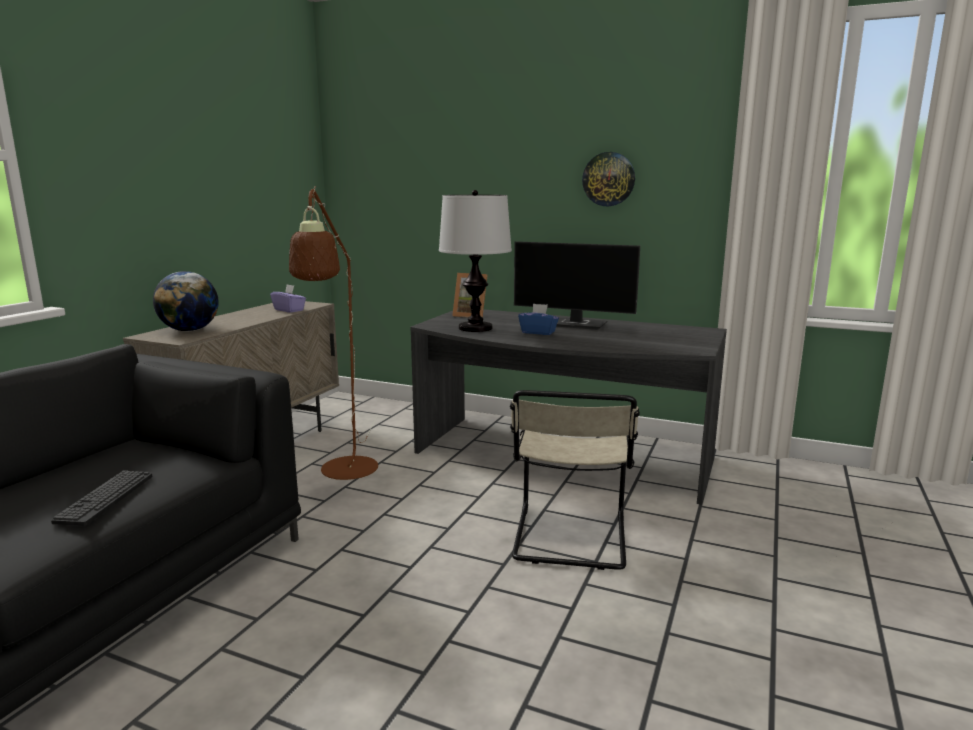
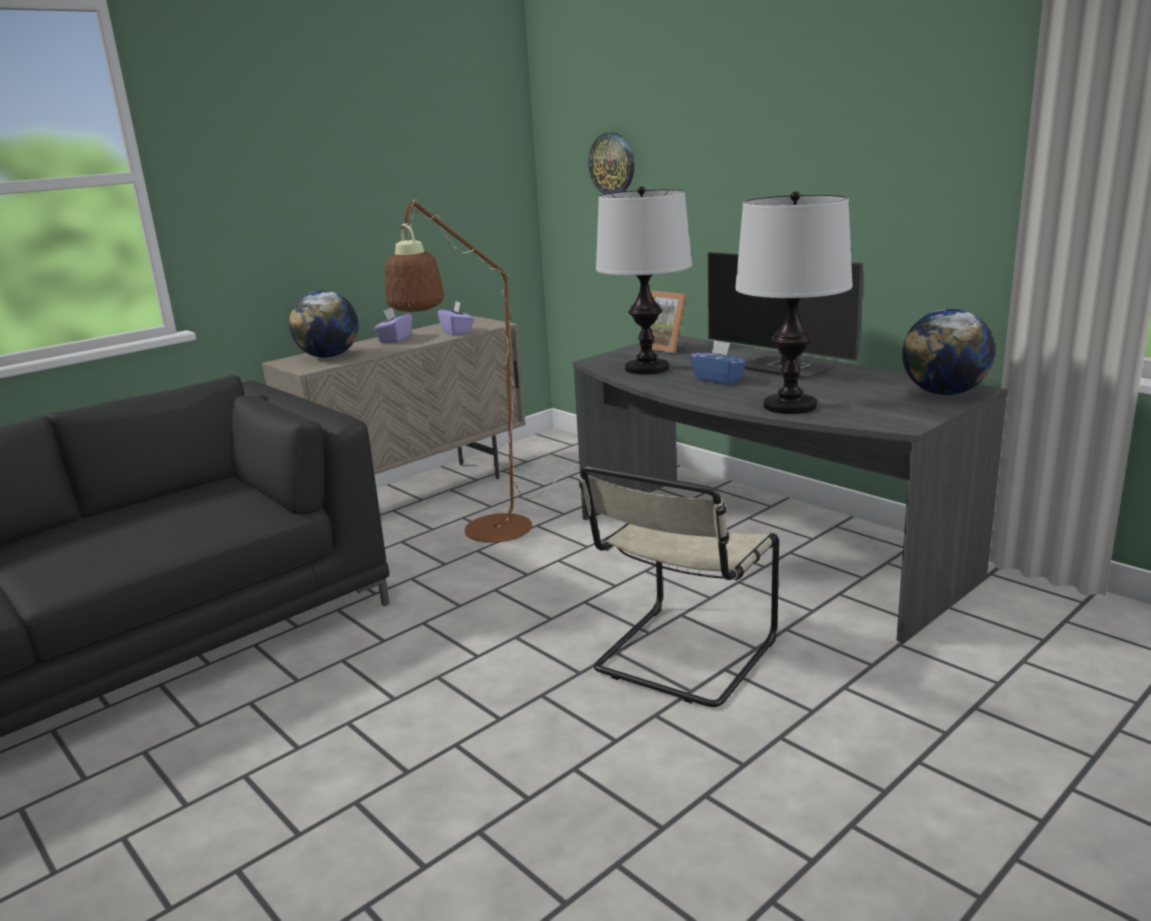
camera: 25 degrees right, 5 degrees up
(105, 498) = (157, 537): keyboard -> none
(237, 316) = (395, 339): none -> purple tissue box
(608, 179) = (862, 157): wall clock -> wall clock (612, 164)
(610, 344) = (789, 406): none -> table lamp
(694, 332) = (944, 393): none -> globe

